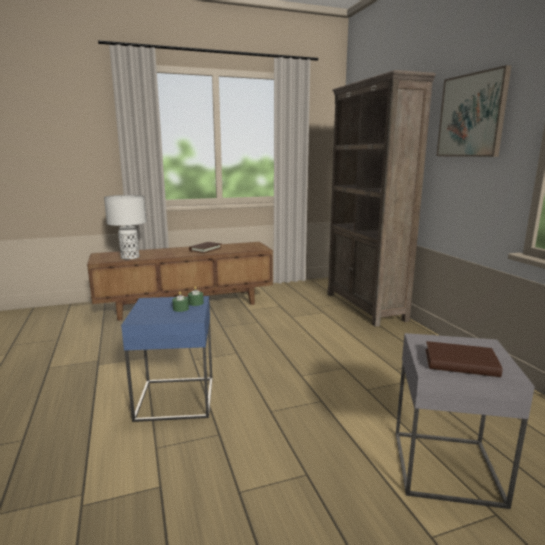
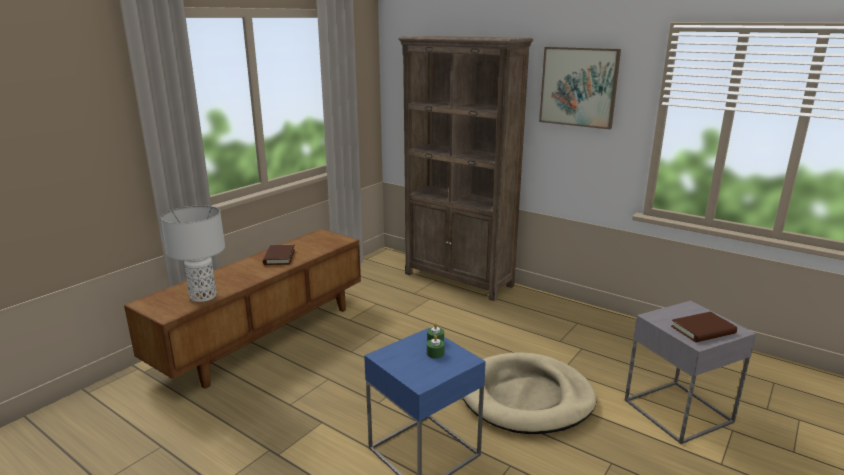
camera: 35 degrees left, 5 degrees up
(303, 396) = (526, 397): none -> beige dog bed

